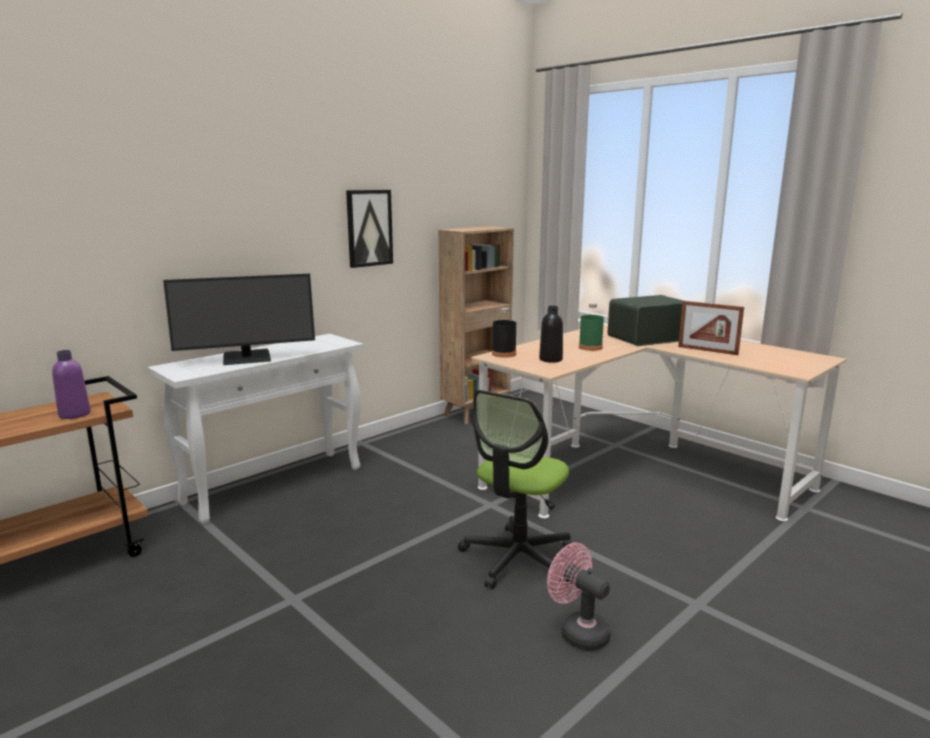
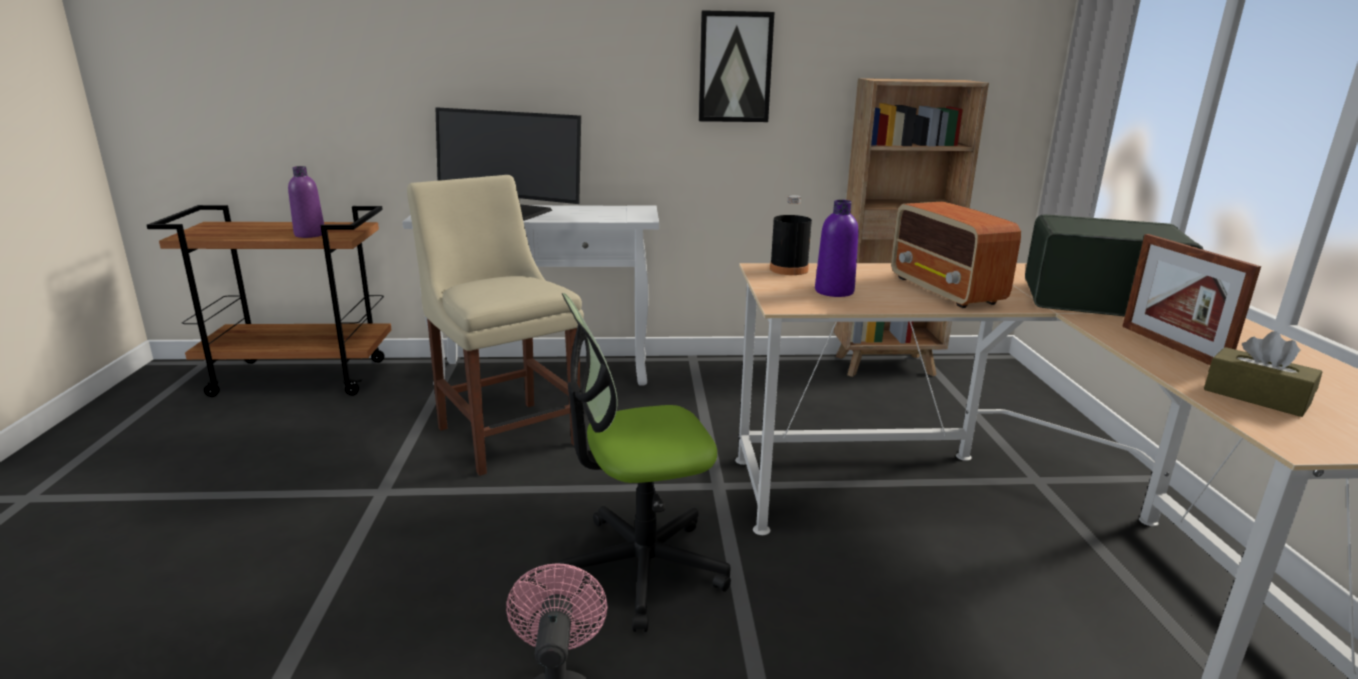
camera: 40 degrees right, 5 degrees up
(315, 530) = (505, 433): none -> beige chair
(550, 359) = (834, 291): black bottle -> purple bottle
(590, 347) = (945, 291): green bottle -> radio
(761, 361) = (1256, 396): none -> brown tissue box

